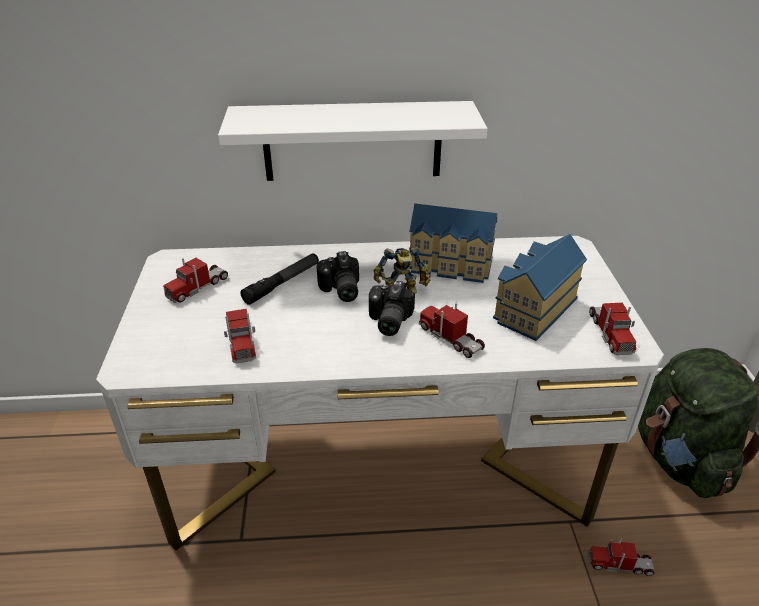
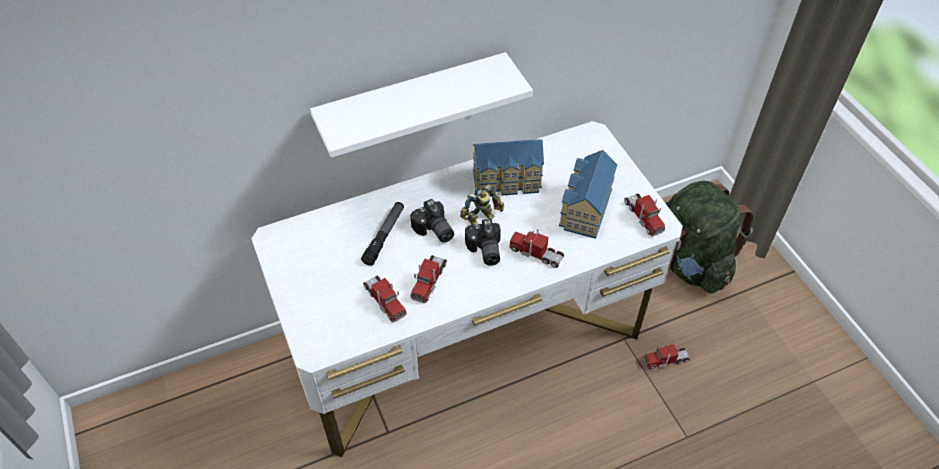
camera: 20 degrees left, 15 degrees up
(197, 287) = (317, 260): toy truck -> toy truck (429, 281)

